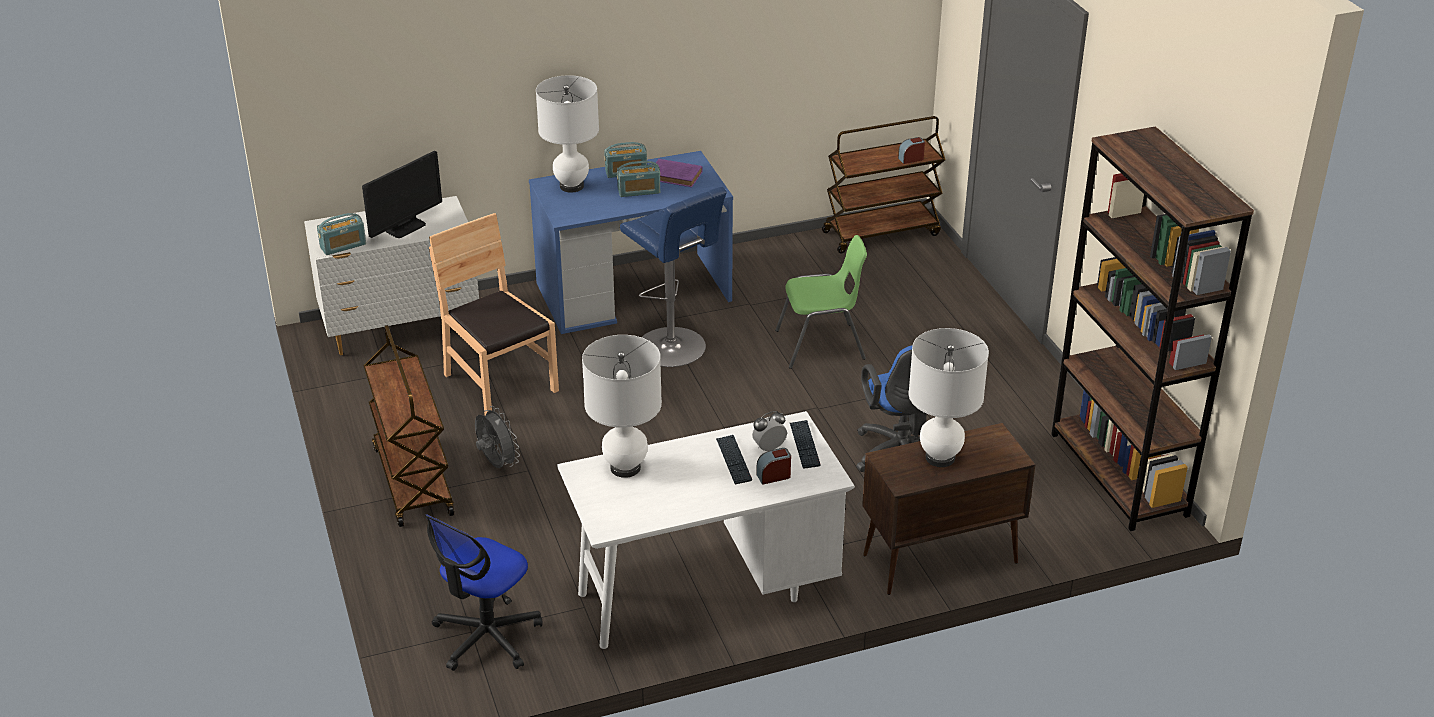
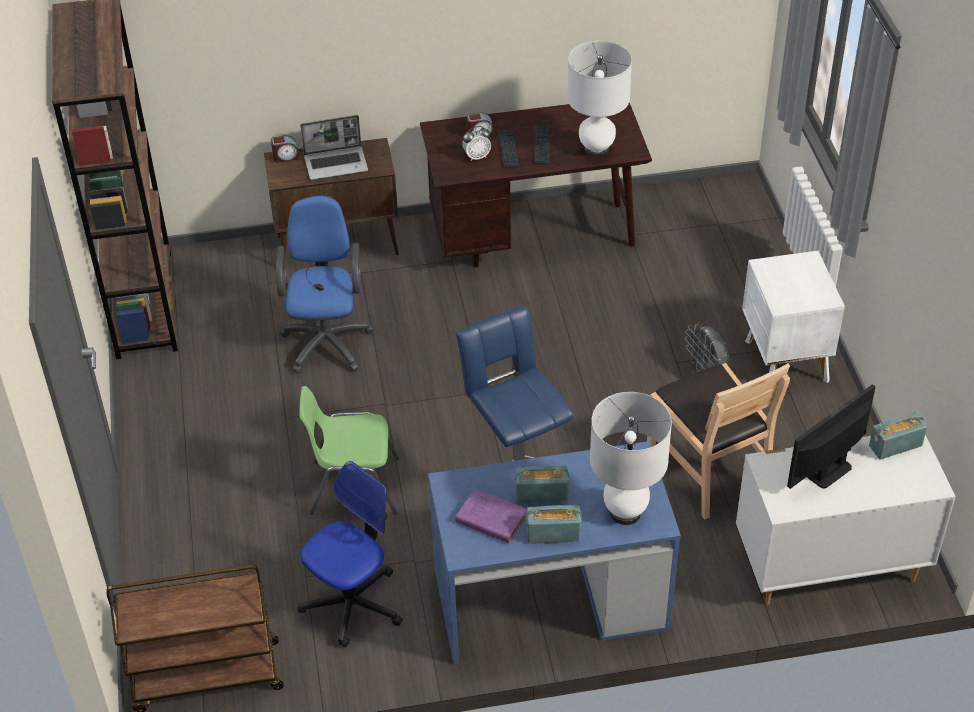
camera: 170 degrees left, 10 degrees up
(412, 480) = (785, 362): brown cart -> white nightstand
(486, 637) = (706, 220): office chair -> office chair (352, 603)
(705, 593) = (534, 236): white desk -> brown desk
(804, 445) = (447, 156): keyboard -> keyboard (541, 145)
(911, 159) = (159, 597): alarm clock -> alarm clock (285, 157)
(940, 458) = (336, 164): white table lamp -> laptop

